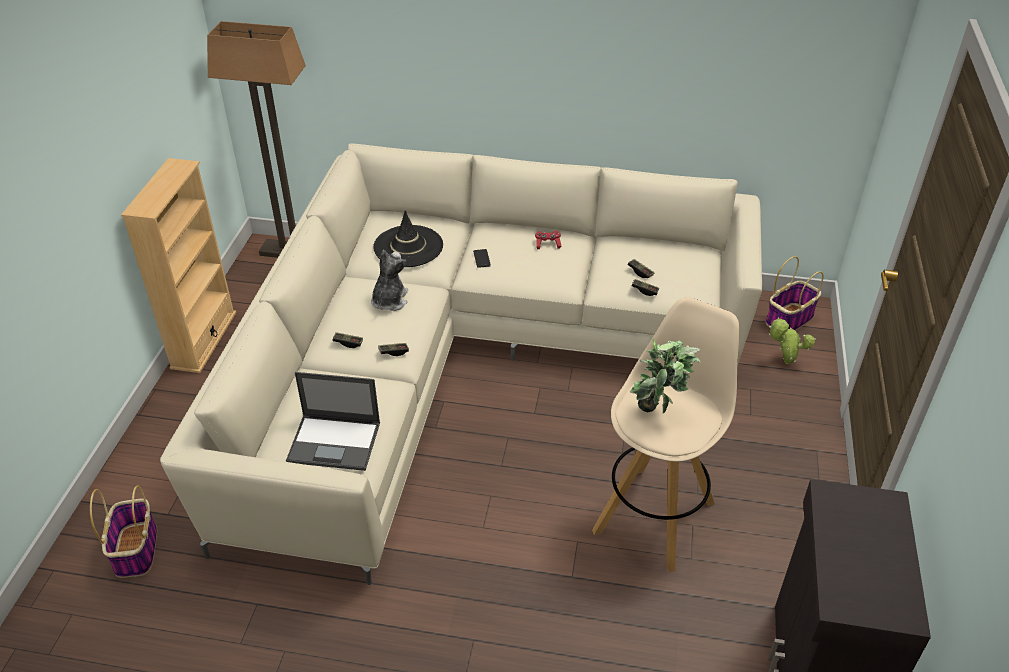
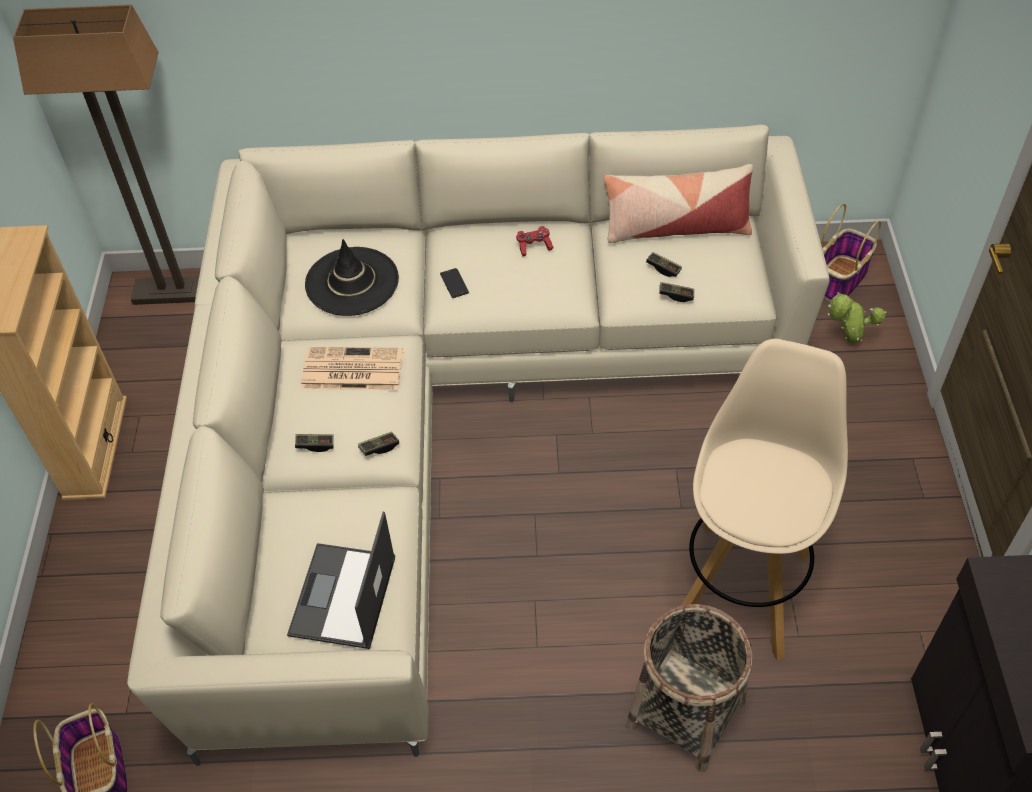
camera: 10 degrees left, 10 degrees up
(335, 442) = (343, 597): laptop -> laptop turned 105 degrees clockwise
(389, 300) = (351, 370): plush toy -> newspaper
(584, 595) = (685, 713): none -> basket
(658, 248) = (676, 227): none -> pillow
(658, 412) = (754, 488): potted plant -> none

